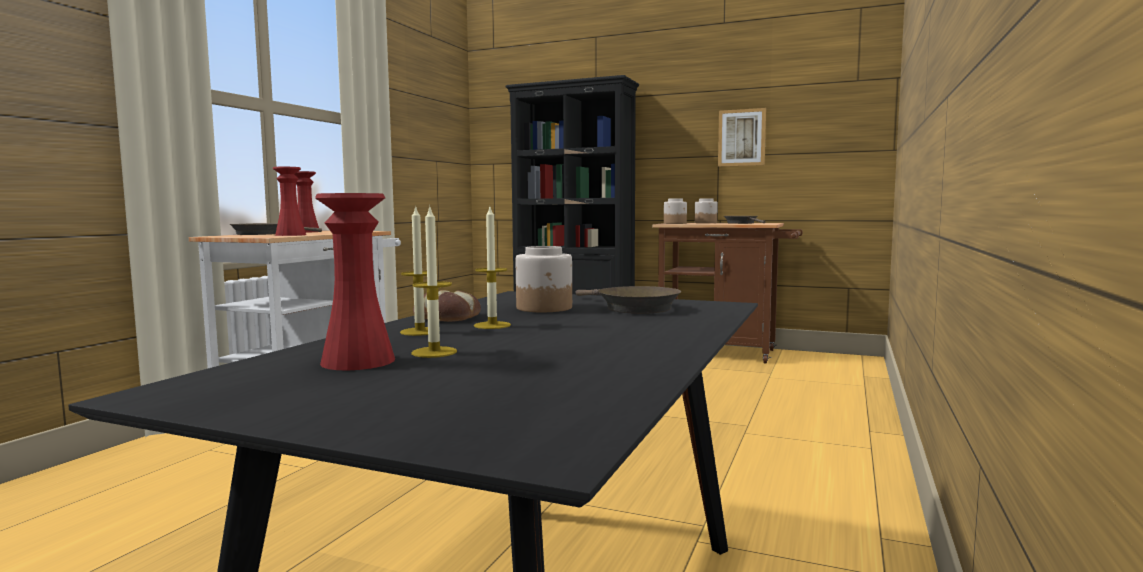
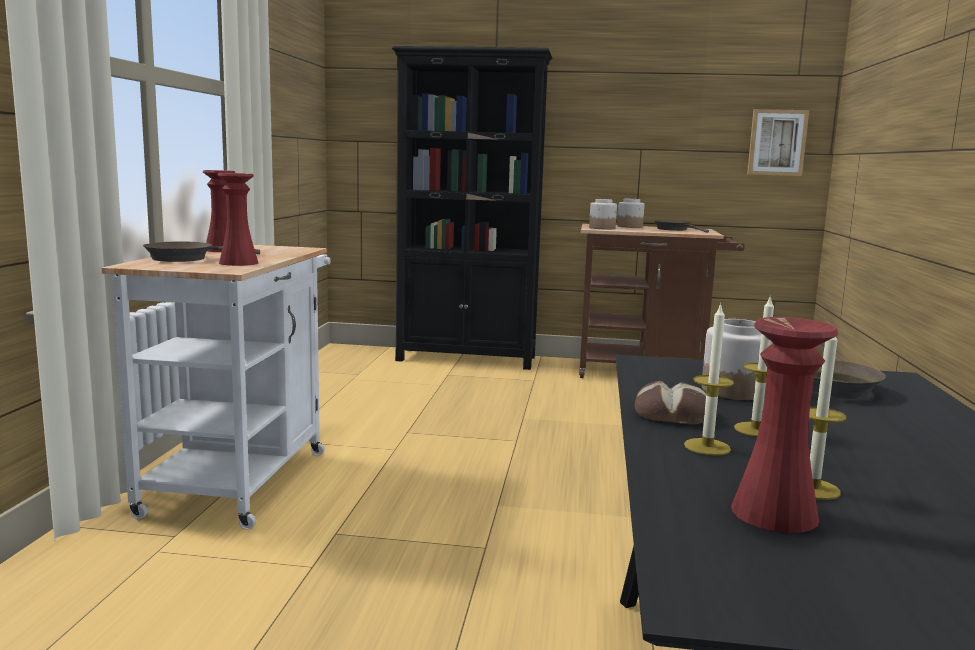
camera: 15 degrees left, 5 degrees up
(741, 138) = (669, 130): picture -> picture (777, 142)

